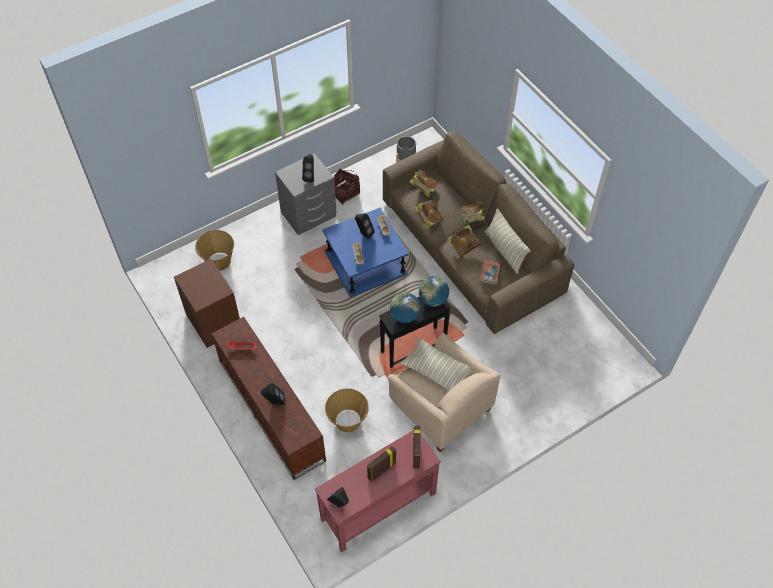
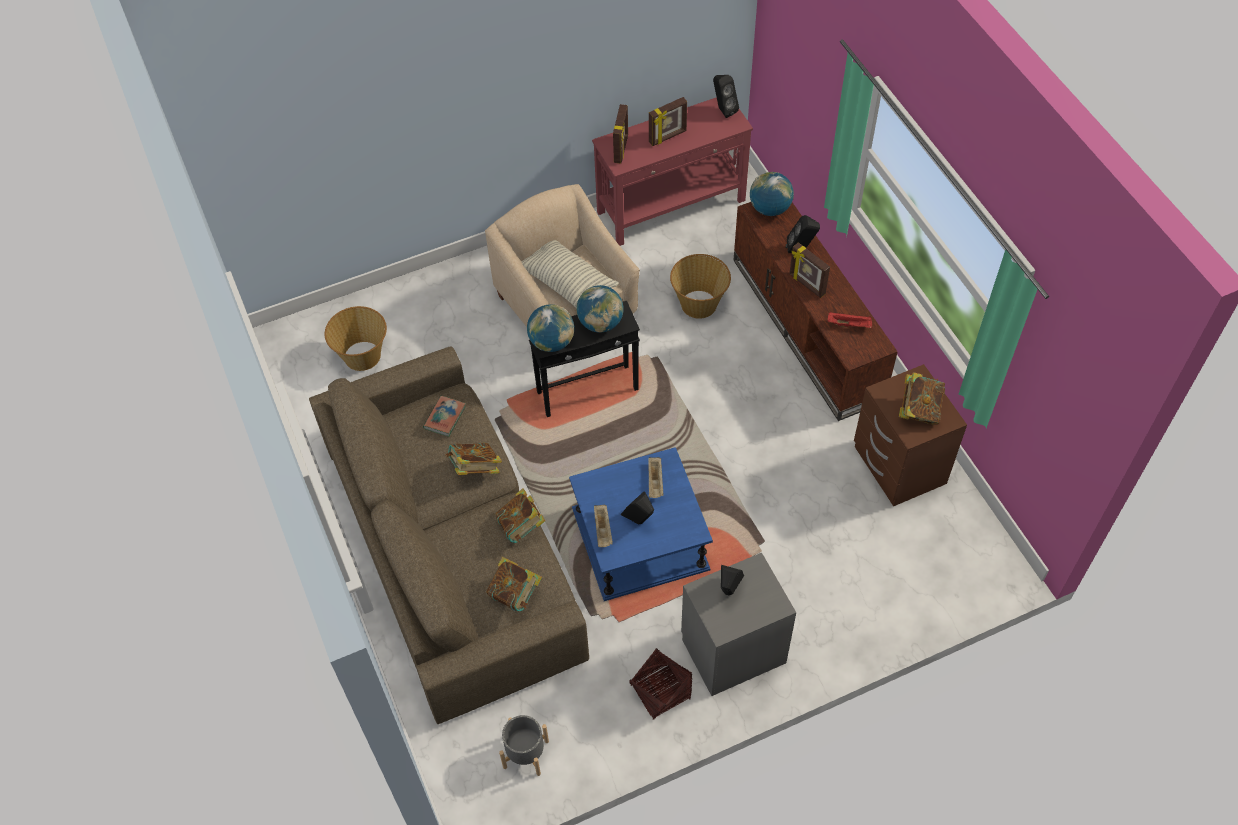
camera: 170 degrees left, 0 degrees up
(218, 261) = (898, 573): basket -> basket (363, 356)
(270, 374) = (806, 284): none -> picture frame
(298, 435) = (770, 209): none -> globe
(472, 220) = (443, 524): book -> book (919, 409)
(504, 250) = (407, 462): pillow -> none

